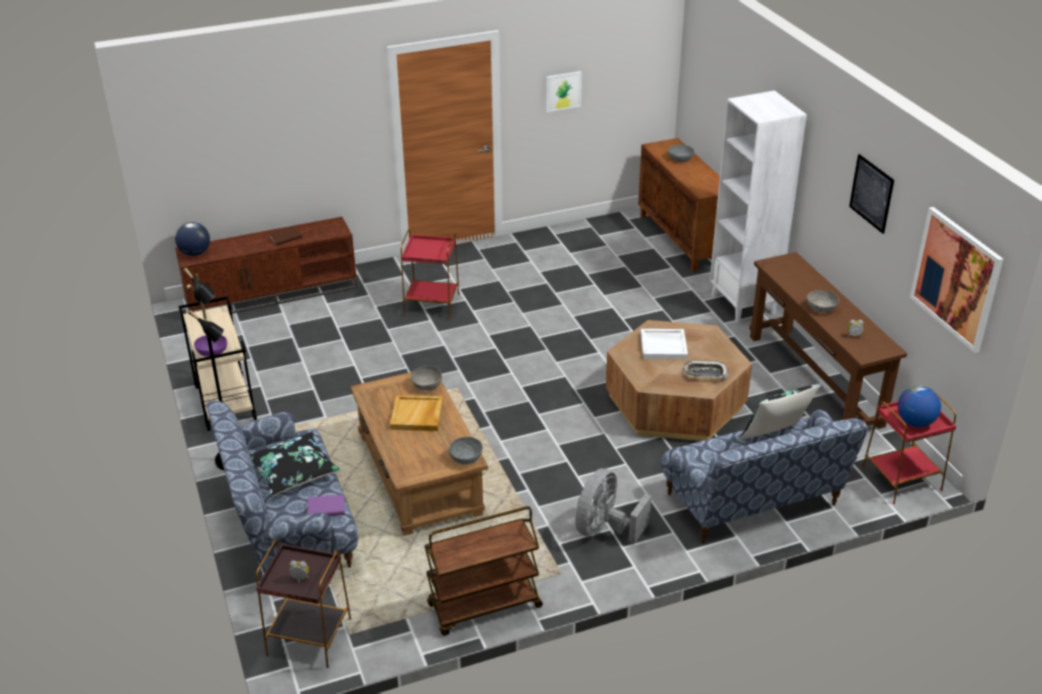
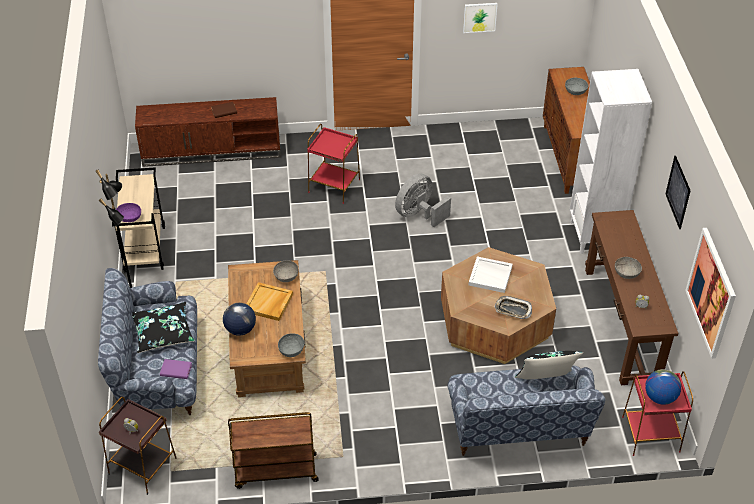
camera: 15 degrees right, 10 degrees up
(195, 253) = (149, 114): globe -> globe (240, 329)
(604, 529) = (391, 426): grey fan -> grey fan (419, 214)

